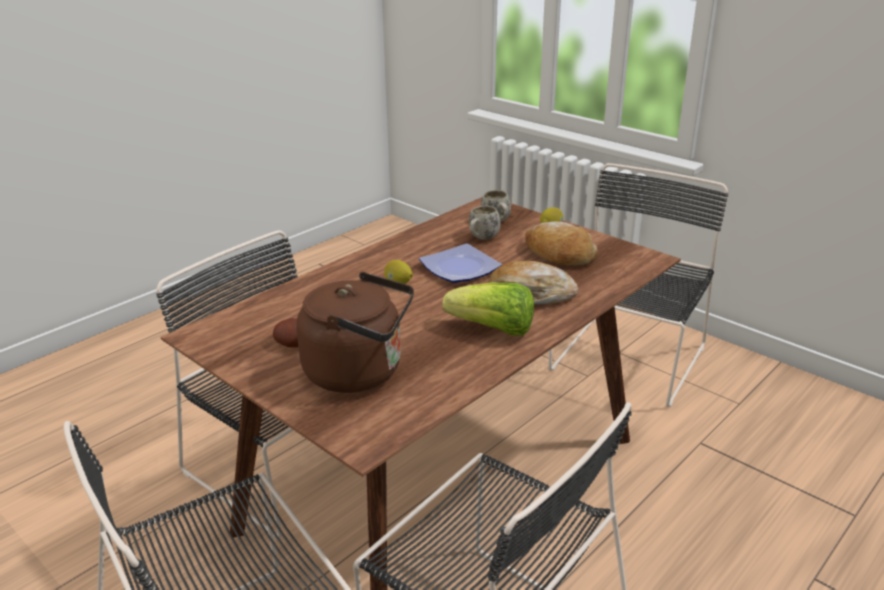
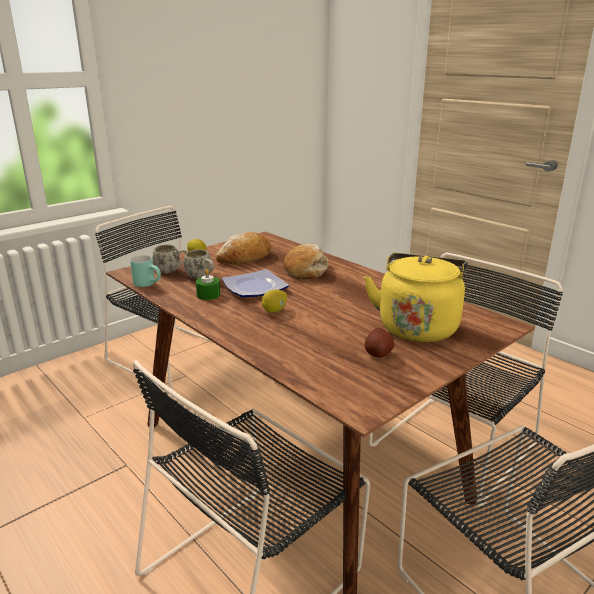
camera: 85 degrees left, 5 degrees down
(360, 372) = (417, 326): brown kettle -> yellow kettle
(435, 247) = (208, 295): none -> green candle
(456, 217) = (149, 284): none -> turquoise mug
(493, 329) = (354, 283): lettuce -> none

